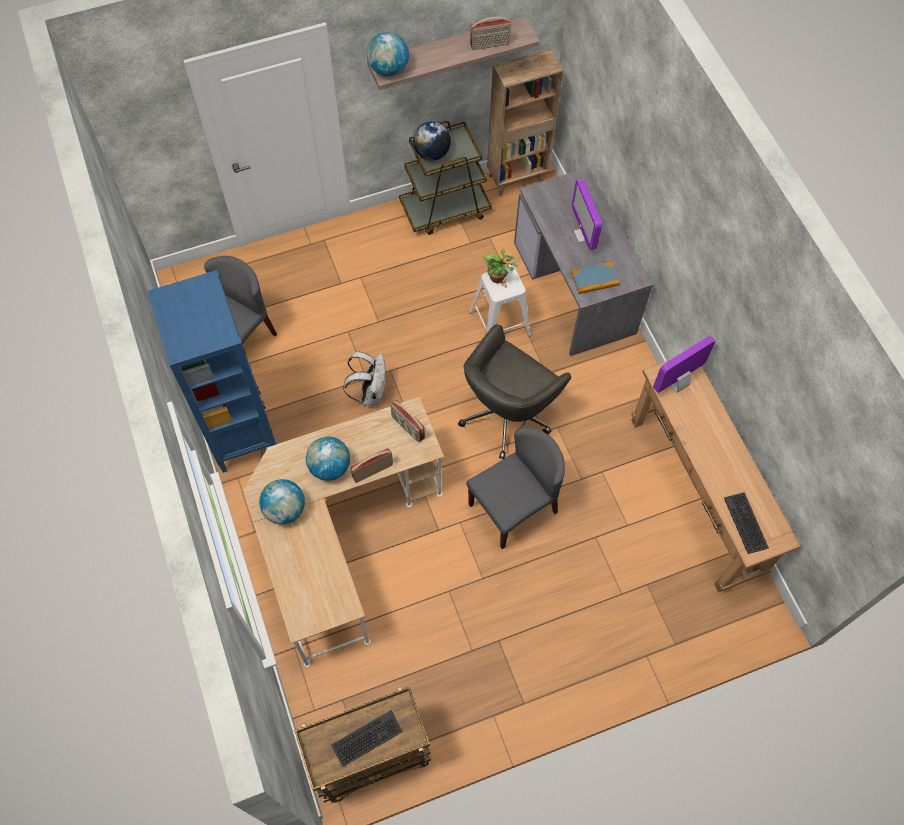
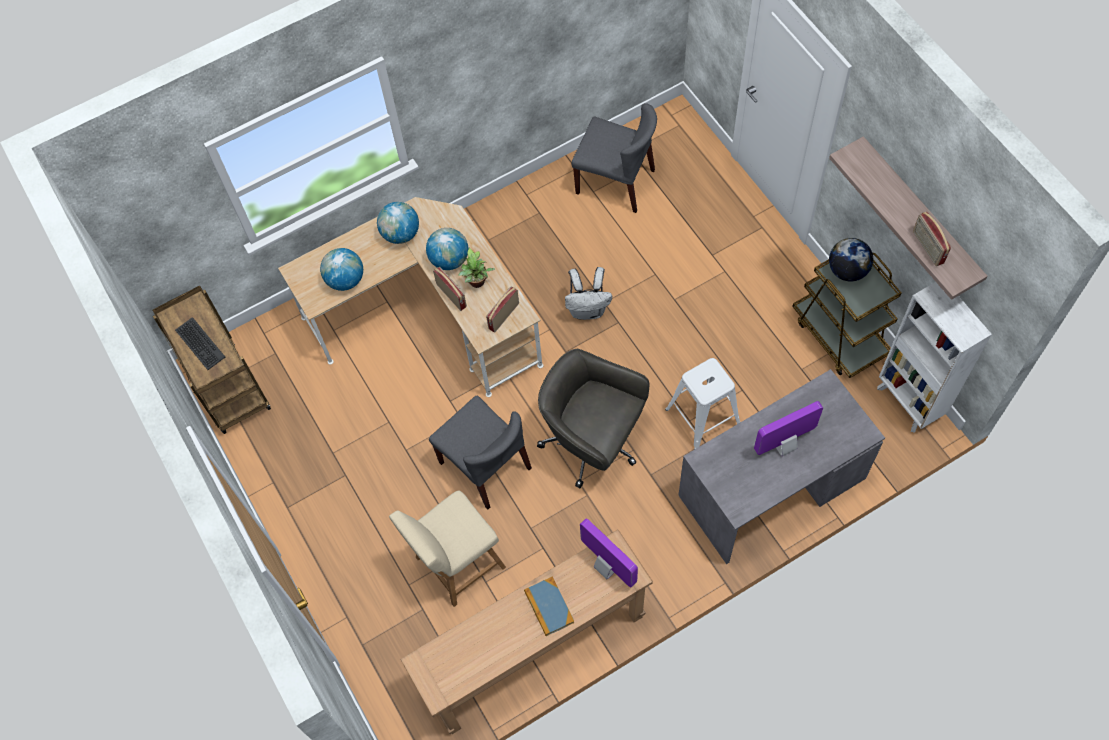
camera: 85 degrees right, 0 degrees up
(240, 431) = (522, 209): blue bookcase -> none
(388, 69) = (855, 158): globe -> globe (345, 279)
(499, 277) = (713, 375): potted plant -> potted plant (477, 283)
(517, 178) = (909, 403): brown bookcase -> white bookcase
(594, 279) = (725, 465): book -> book (549, 607)
(608, 548) = (456, 565): none -> beige chair
(746, 522) = (450, 655): keyboard -> none

